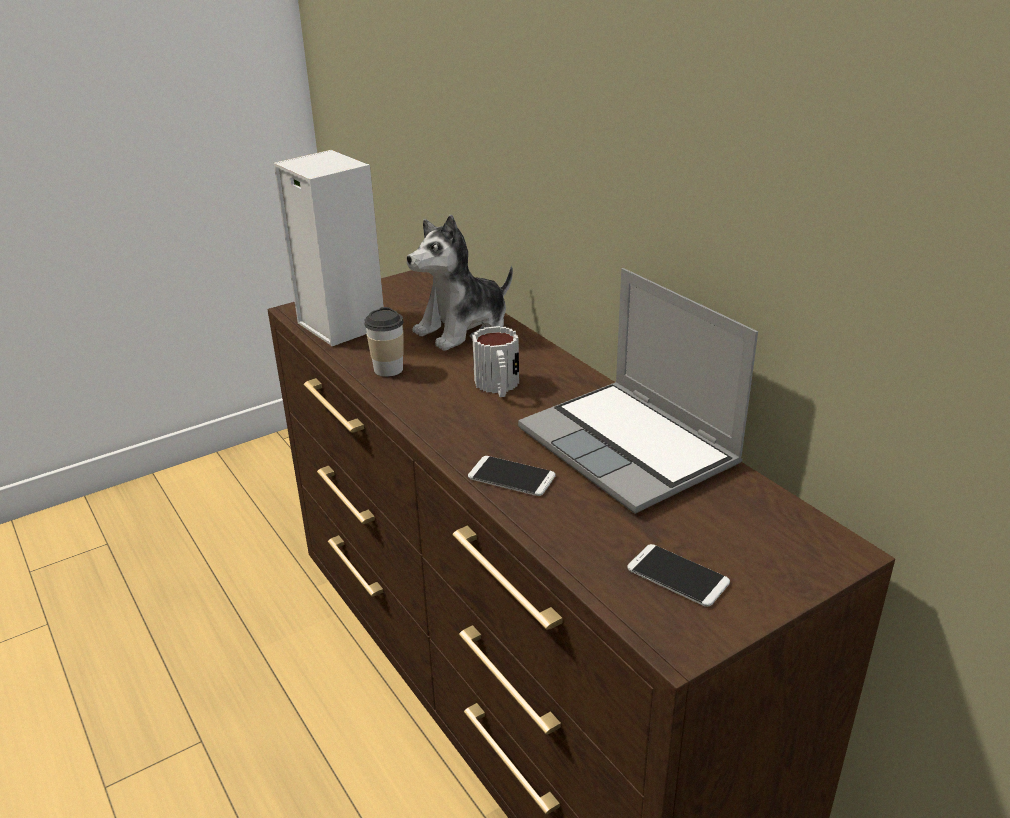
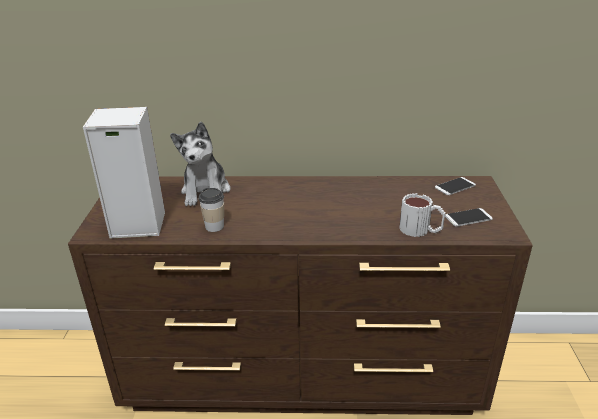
camera: 55 degrees left, 0 degrees up
(498, 387) = (278, 203): mug -> mug (421, 230)
(511, 477) = (361, 228): phone -> phone (455, 186)
(631, 448) = (370, 193): laptop -> none

